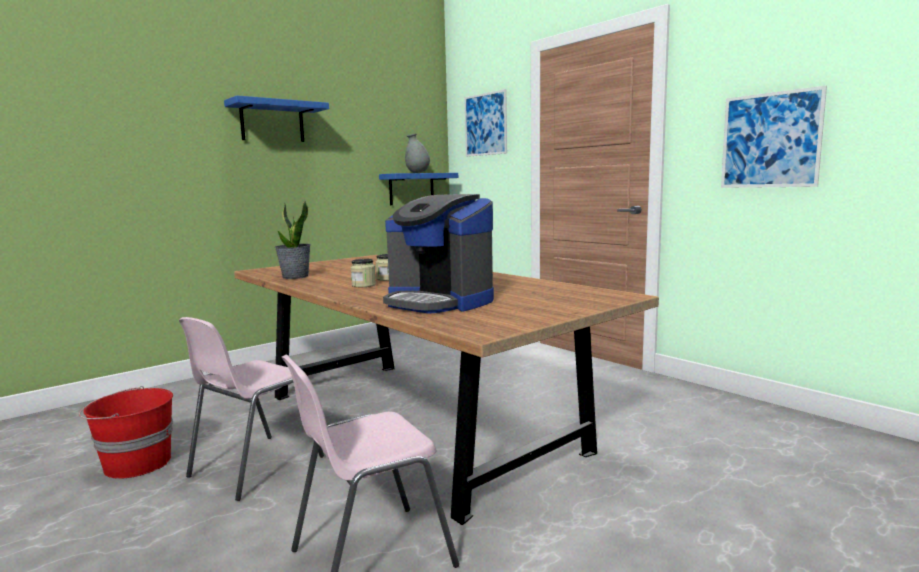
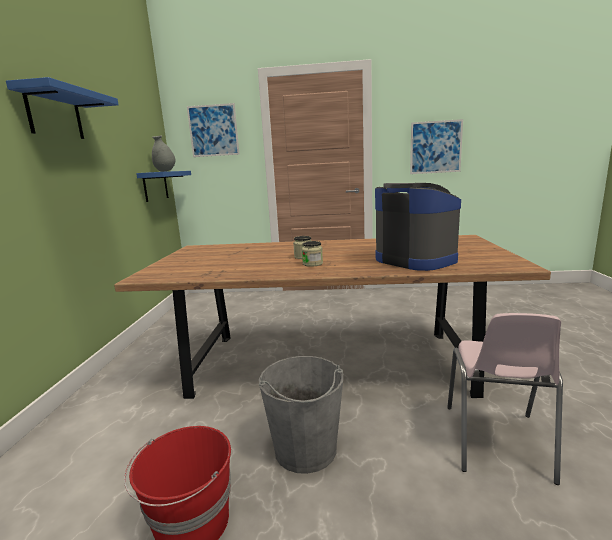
camera: 45 degrees left, 5 degrees up
(254, 467) = (305, 449): pink chair -> grey bucket
(295, 277) = (218, 272): potted plant -> none
(439, 302) = (415, 260): coffee machine -> coffee machine turned 120 degrees counterclockwise

